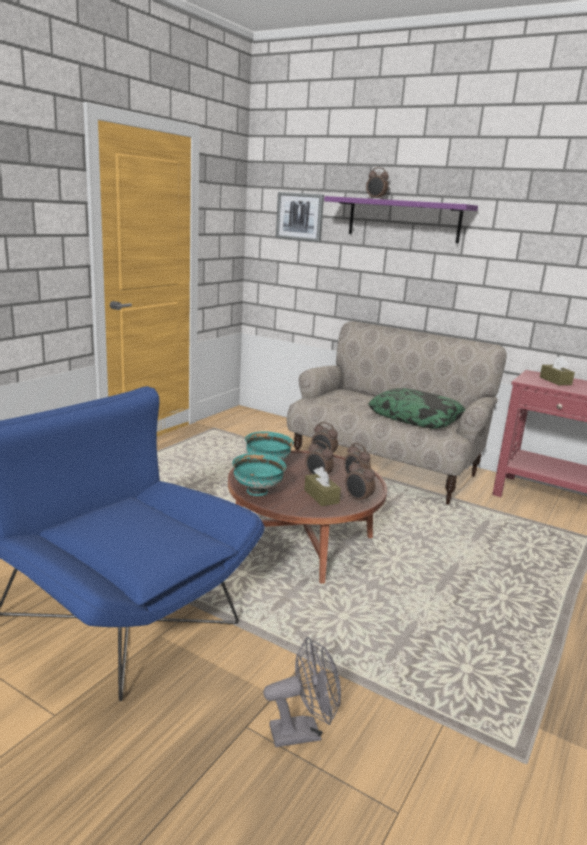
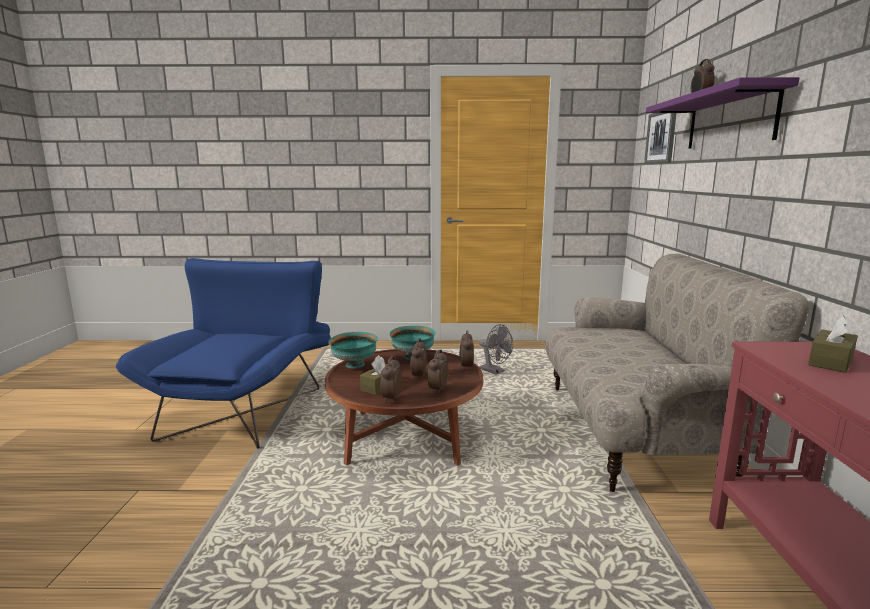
camera: 60 degrees right, 5 degrees down
(303, 732) = (137, 514): grey fan -> grey fan (495, 371)
(416, 417) = (634, 370): pillow -> none

